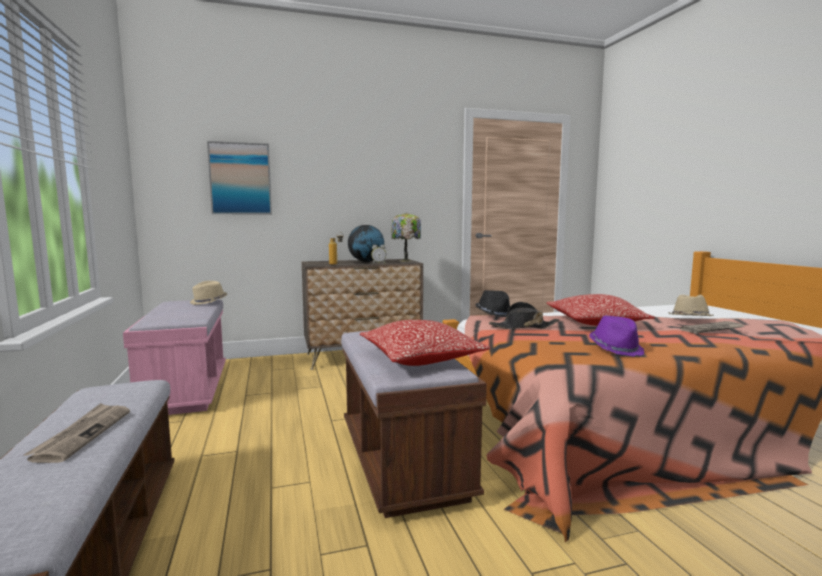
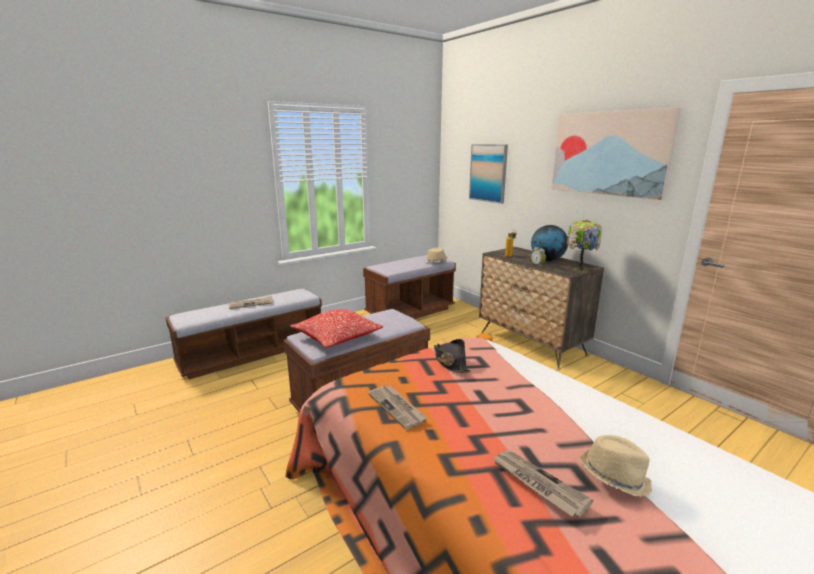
camera: 70 degrees right, 10 degrees up
(185, 391) = (410, 312): pink bench -> brown bench
(393, 157) = (609, 153): none -> picture
(494, 314) = (491, 346): black hat -> none
(595, 323) = (502, 398): pillow -> none
(616, 349) = (397, 407): purple hat -> newspaper

